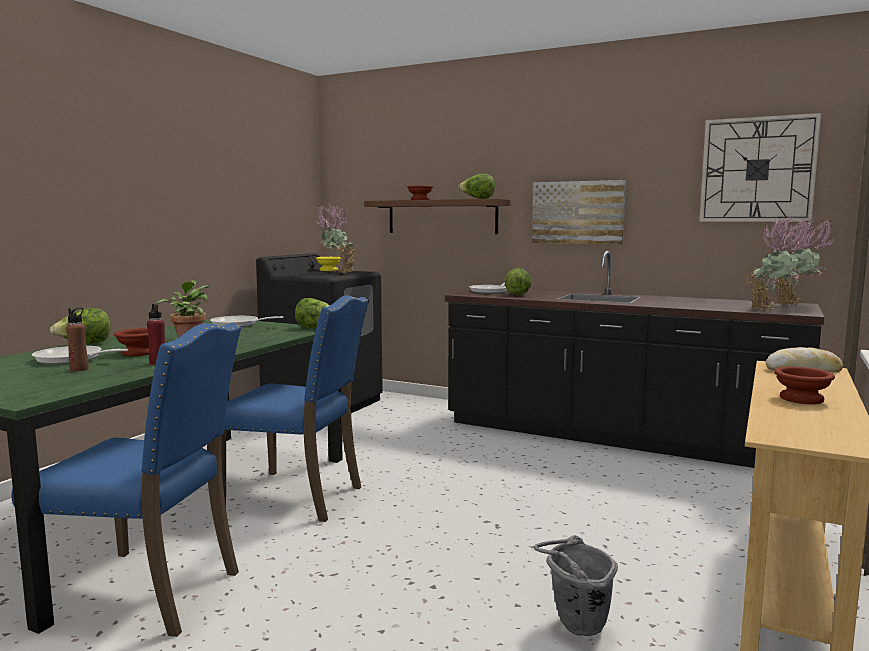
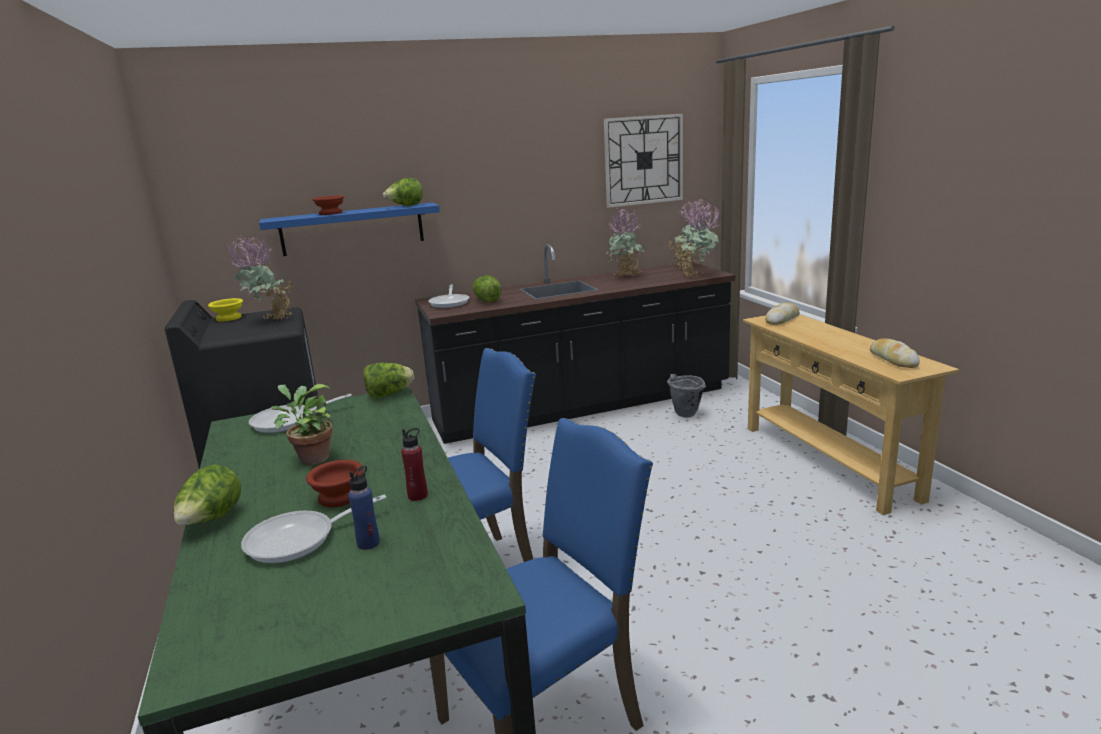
camera: 45 degrees left, 10 degrees up
(79, 369) = (368, 543): brown bottle -> blue bottle
(442, 217) = (352, 229): brown shelf -> blue shelf
(575, 627) = (804, 544): grey bucket -> grey bucket (684, 415)
(578, 212) = (504, 209): picture -> none
(693, 301) = (627, 277): none -> potted plant
(803, 399) = (840, 342): brown bowl -> none
(815, 427) = (893, 359): none -> bread

